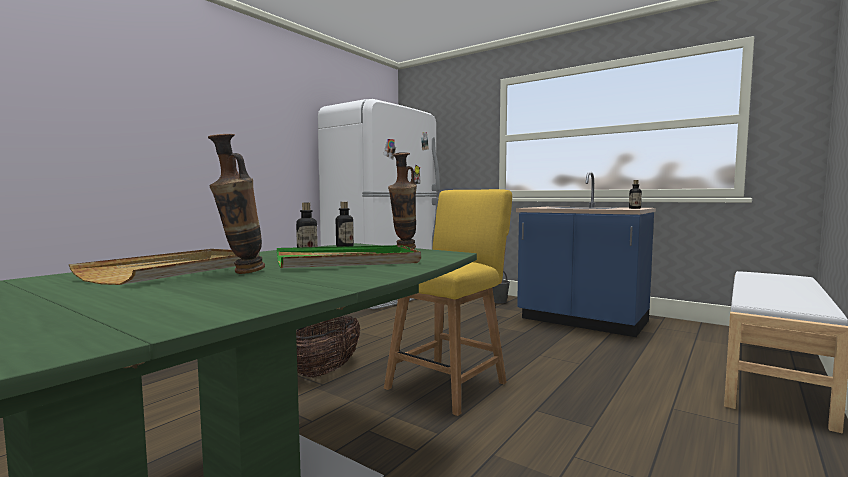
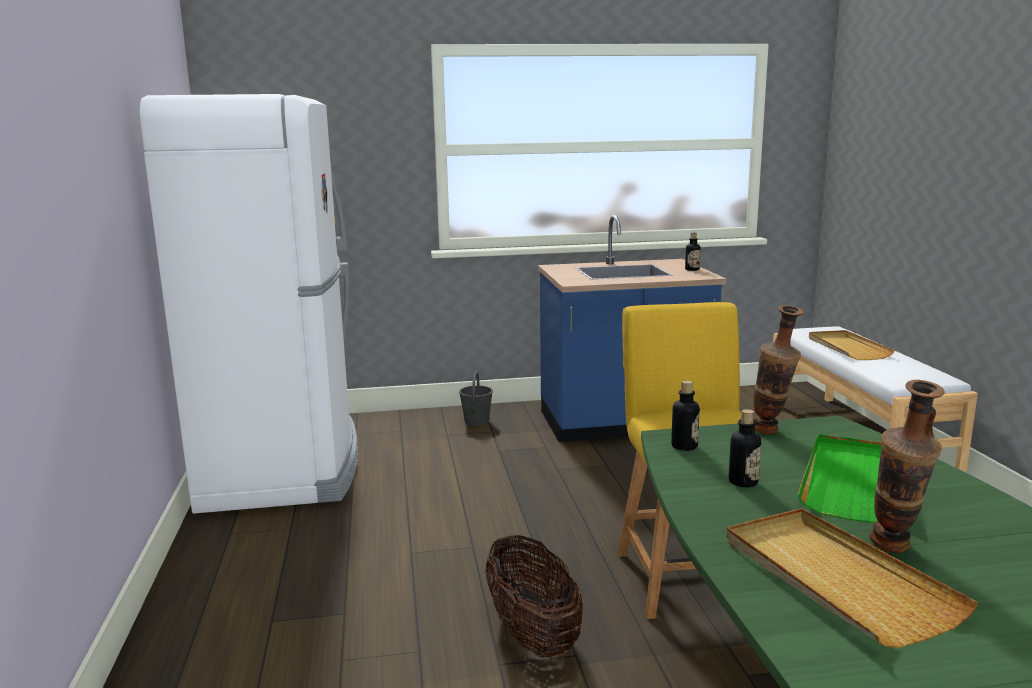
camera: 45 degrees left, 10 degrees up
(769, 284) = (847, 348): none -> beige tray

